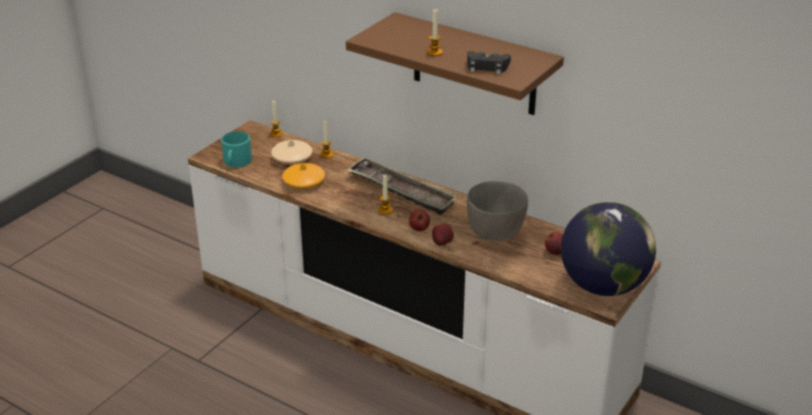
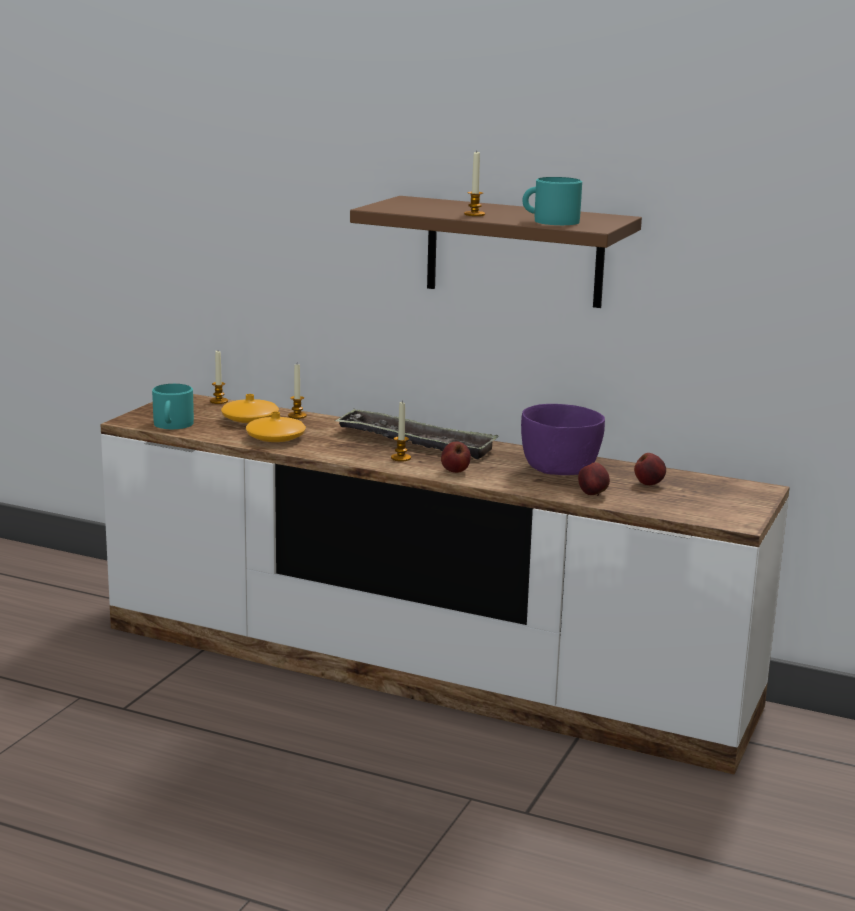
camera: 10 degrees left, 15 degrees down
(292, 157) = (250, 419): beige vase -> orange vase
(442, 244) = (493, 482): apple -> apple (593, 494)
(487, 67) = (550, 221): black game controller -> turquoise mug
(496, 232) = (561, 470): grey bowl -> purple bowl
(603, 286) = (727, 508): globe -> none

